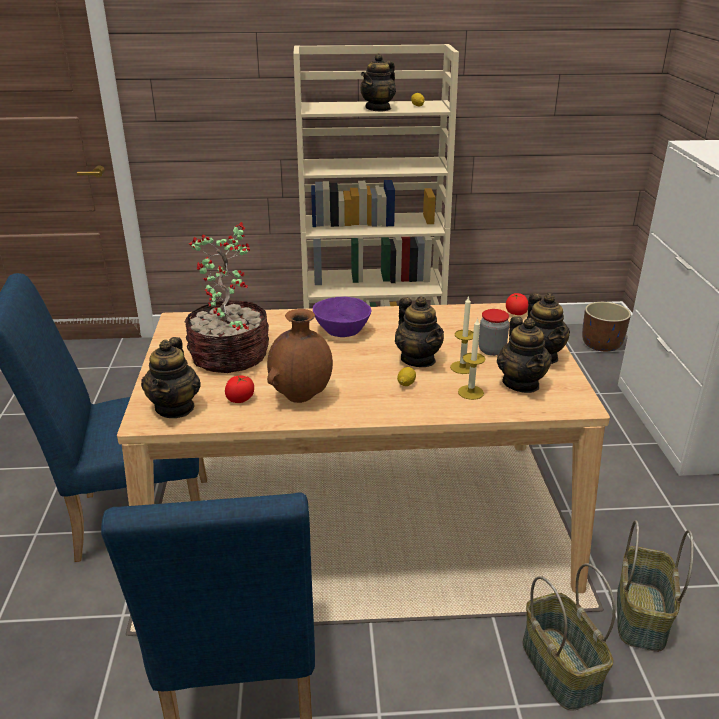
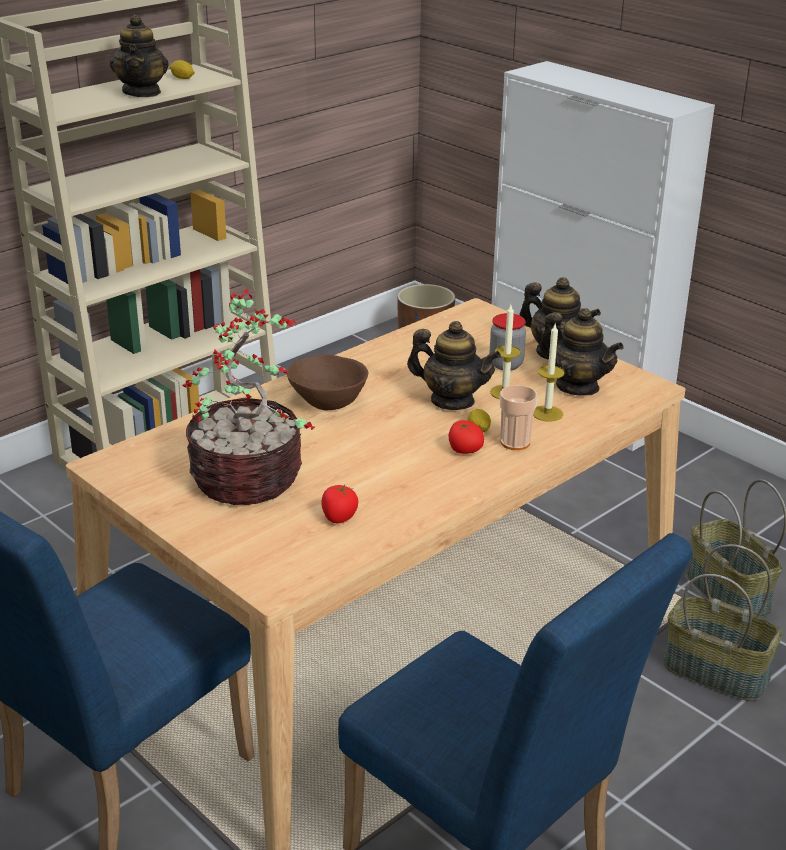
camera: 40 degrees left, 0 degrees up
(175, 407) = (282, 558): teapot -> none
(301, 396) = (397, 486): brown vase -> none
(343, 331) = (328, 401): purple bowl -> brown bowl
(417, 401) = (515, 442): none -> cup
(516, 313) = (473, 317): tomato -> tomato (464, 450)

